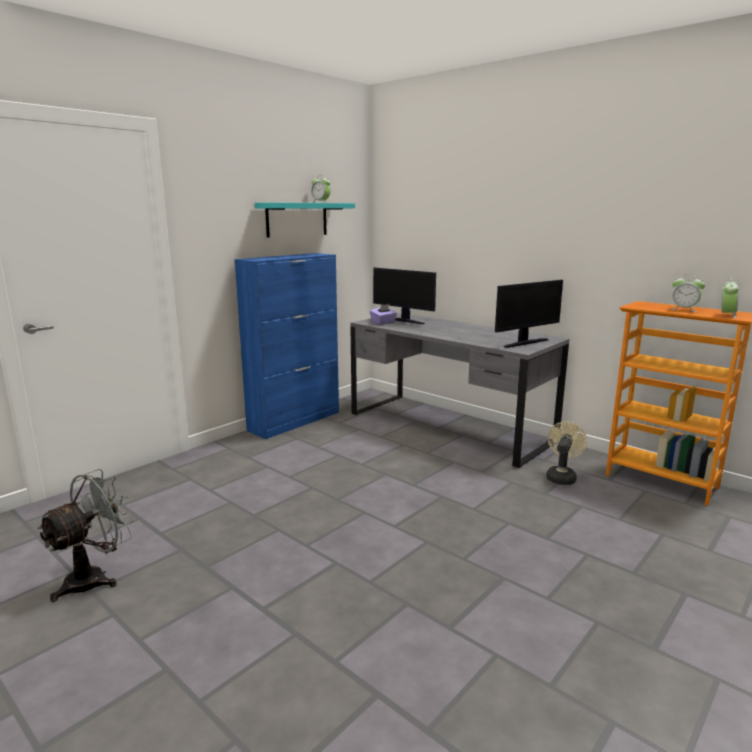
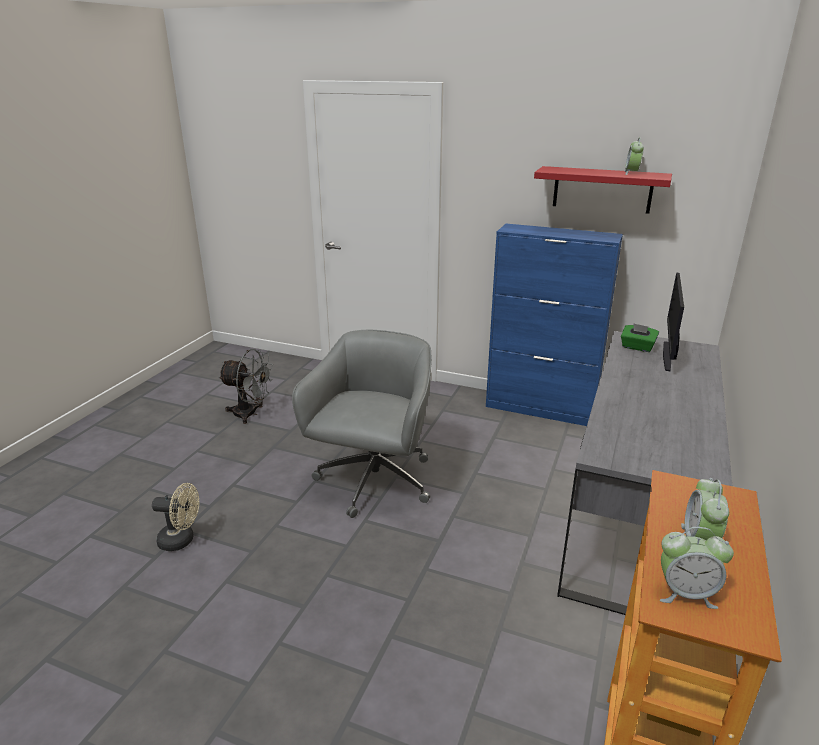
camera: 70 degrees right, 10 degrees up
(297, 219) = (602, 189): turquoise shelf -> red shelf
(337, 511) = (373, 482): none -> grey office chair
(383, 323) = (637, 347): purple tissue box -> green tissue box
(525, 343) = (645, 455): monitor -> none
(561, 476) = (562, 643): beige fan -> beige fan (182, 540)

